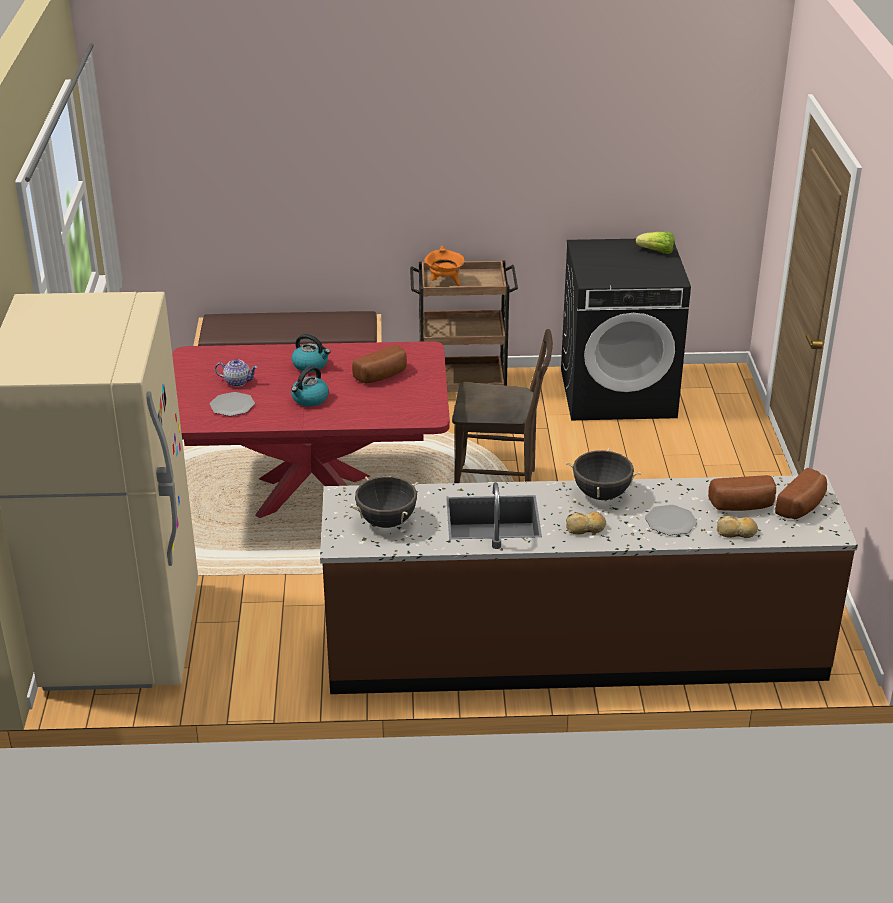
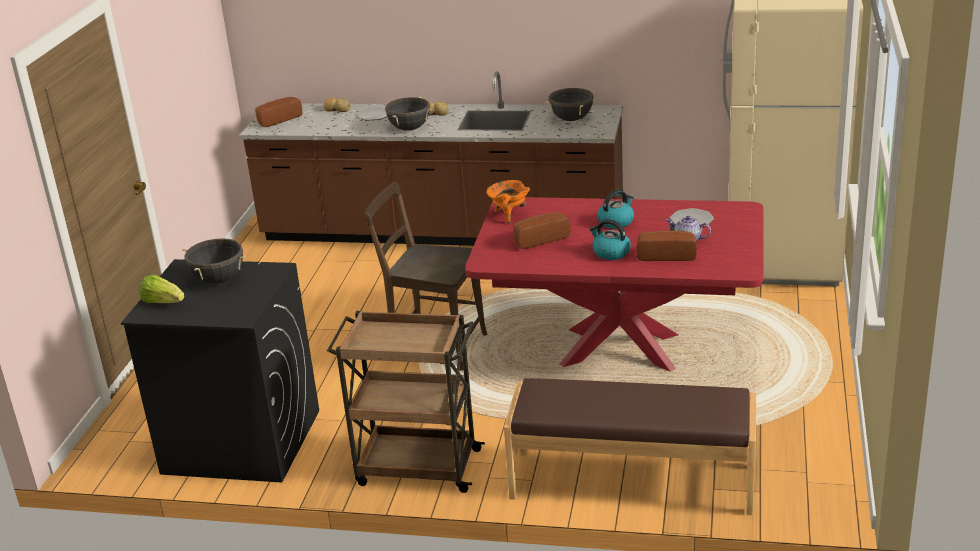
camera: 165 degrees left, 5 degrees down
(445, 283) = (425, 338): orange cooking pot -> orange cooking pot (509, 215)
(630, 270) = (218, 280): none -> black cooking pot
(742, 506) = (318, 120): bread -> bread (666, 255)

